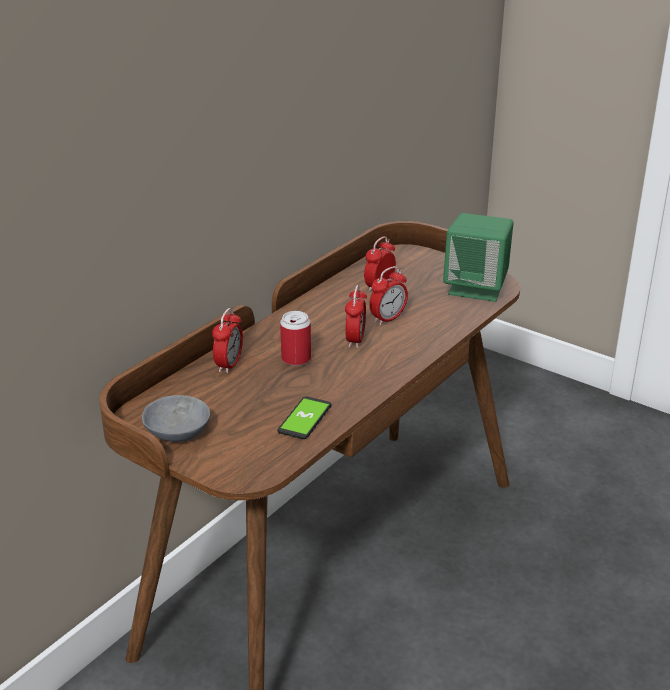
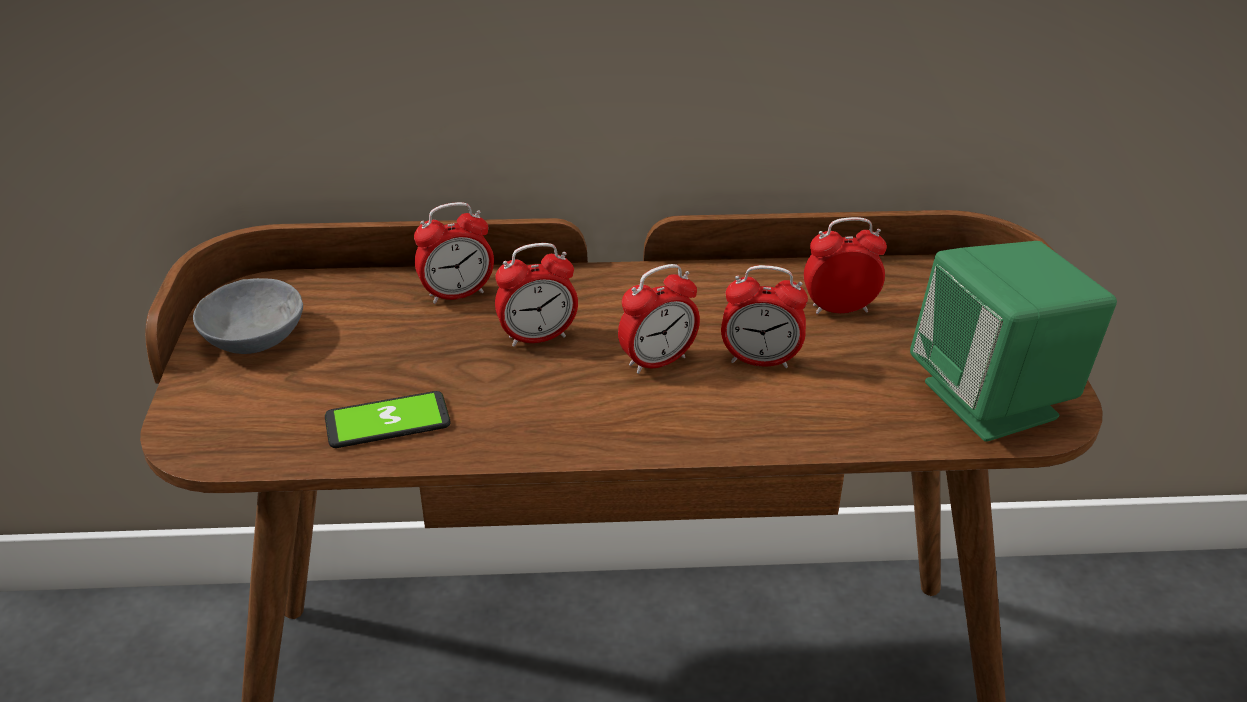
camera: 50 degrees right, 5 degrees up
(296, 359) = (537, 337): can -> alarm clock

